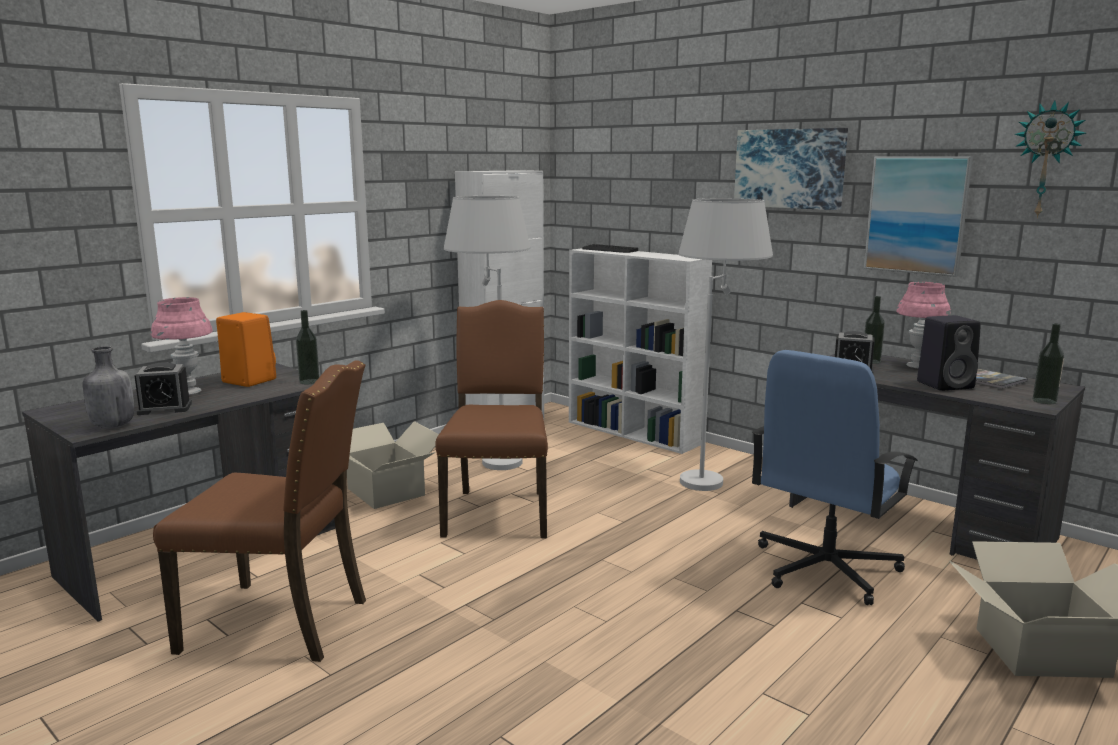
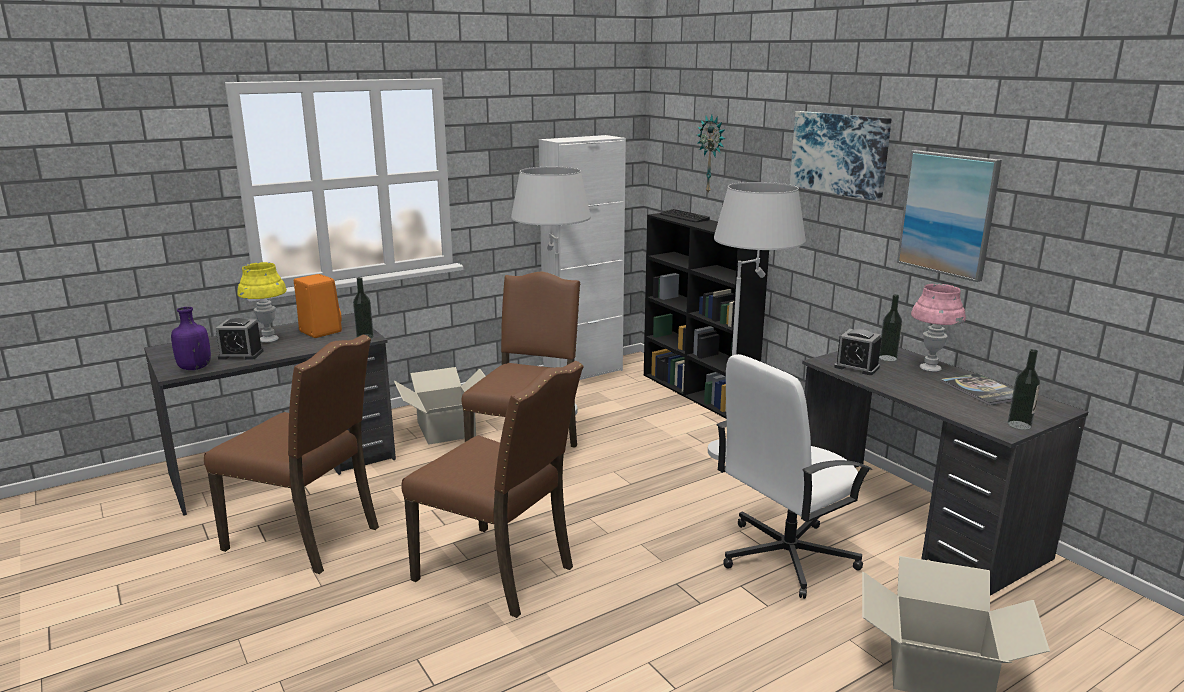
camera: 15 degrees right, 5 degrees up
(112, 425) = (194, 368): grey bottle -> purple bottle
(189, 392) = (269, 339): pink table lamp -> yellow table lamp
(538, 627) = (498, 572): none -> brown chair
(634, 433) = (698, 393): white bookcase -> black bookcase
(824, 569) = (785, 556): blue office chair -> white office chair
(946, 385) = (935, 395): black speaker -> none
(1047, 160) = (1070, 171): wall clock -> wall clock (712, 154)

